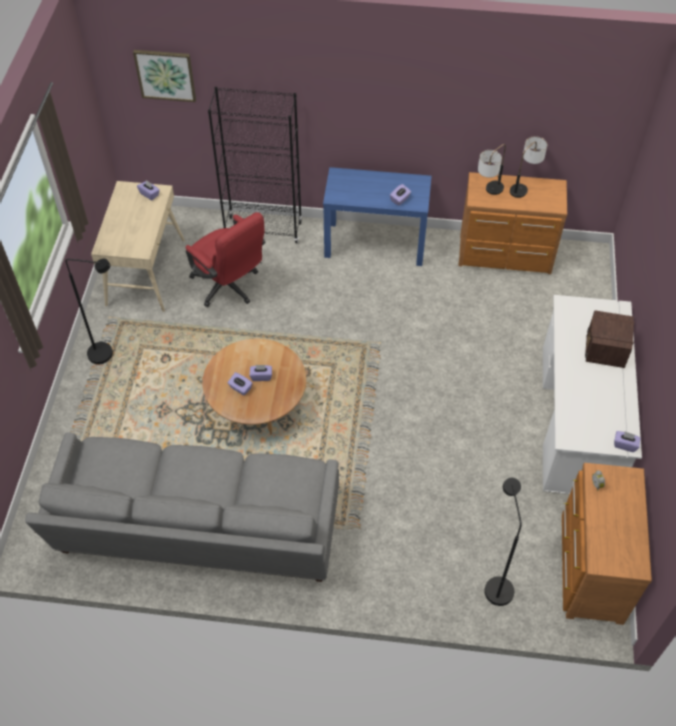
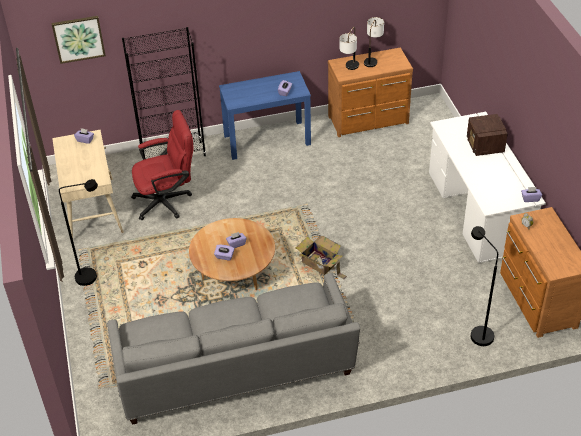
camera: 20 degrees left, 10 degrees down
(229, 287) = (168, 201): red office chair -> red office chair turned 45 degrees counterclockwise
(357, 426) = (320, 264): none -> cardboard box

